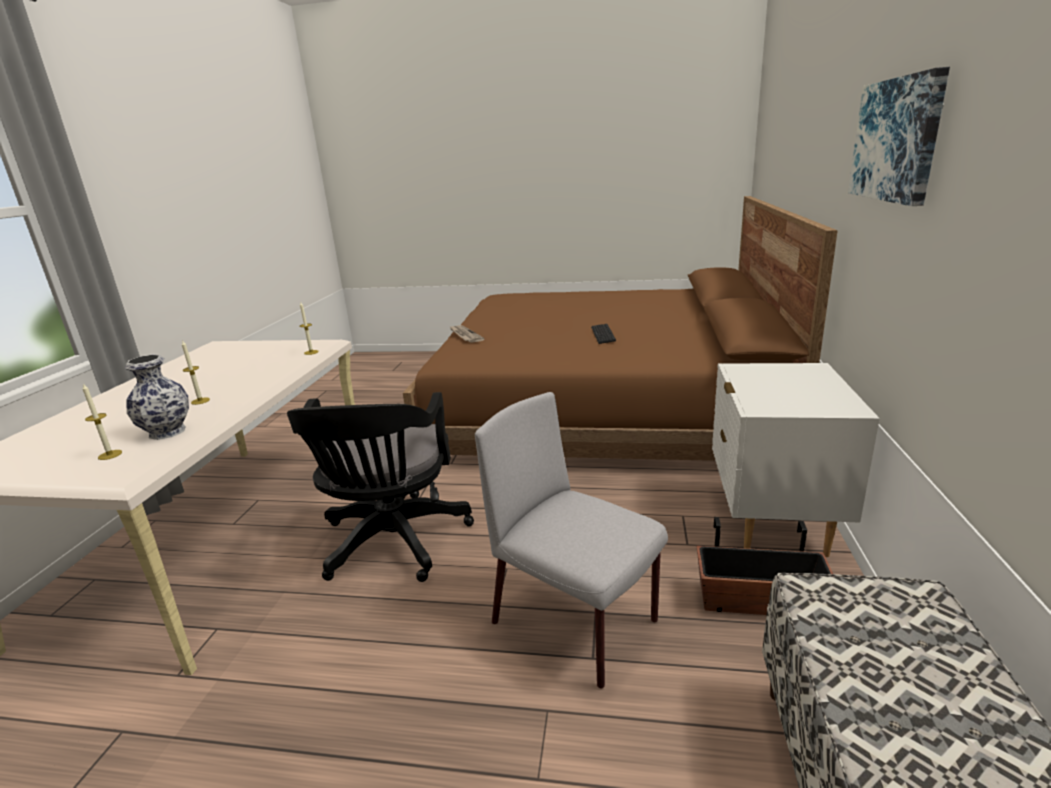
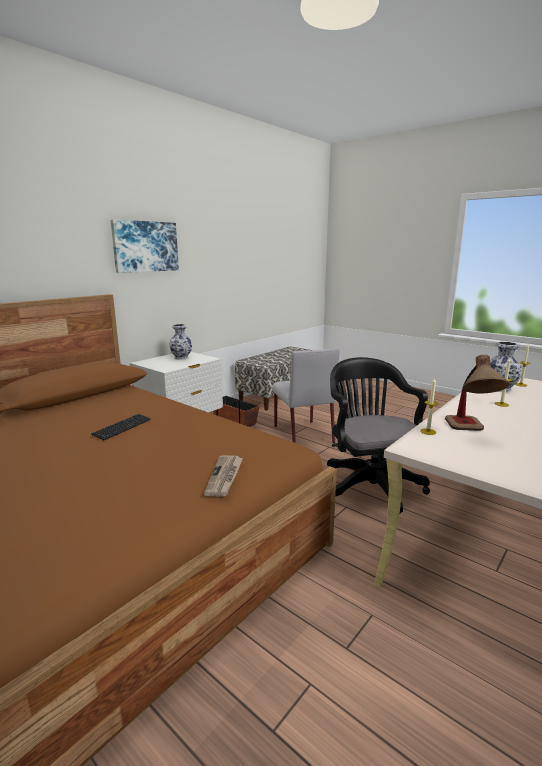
camera: 150 degrees left, 5 degrees down
(270, 360) = (470, 432): none -> table lamp
(393, 544) = (369, 486): black office chair -> black office chair turned 45 degrees counterclockwise
(805, 395) = (181, 357): none -> vase

